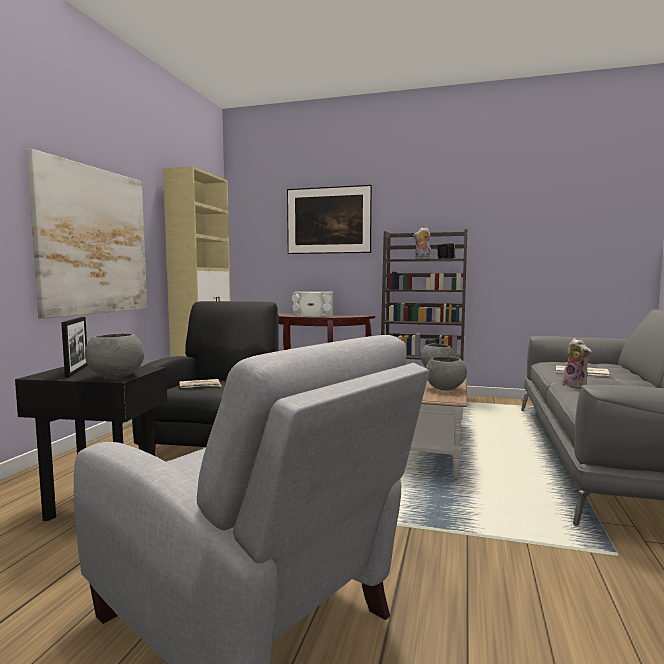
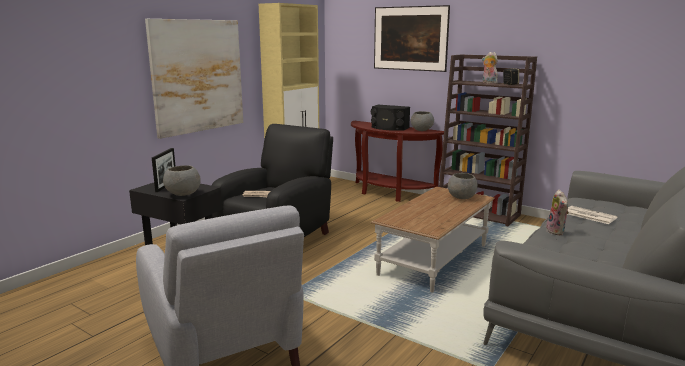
camera: 20 degrees right, 10 degrees up
(312, 315) = (389, 128): white speaker -> black speaker
(445, 389) = (441, 219): grey bowl -> grey bowl (422, 130)

